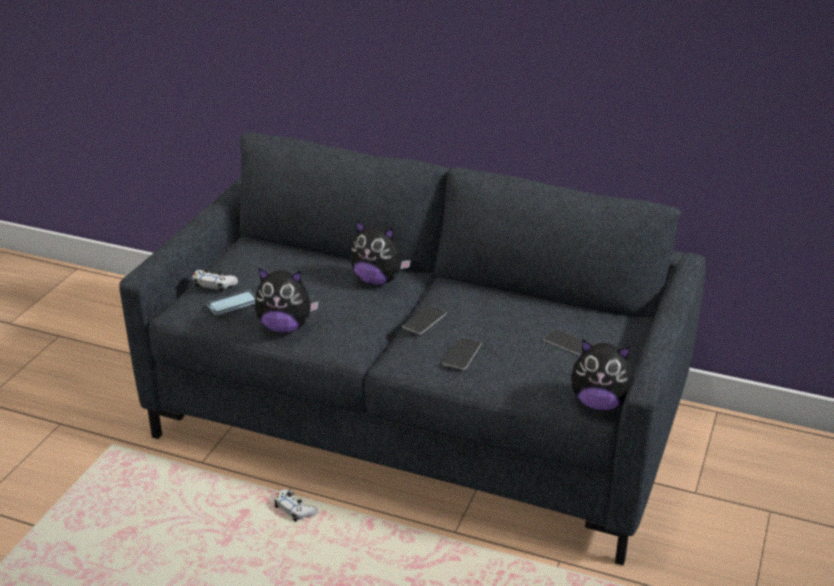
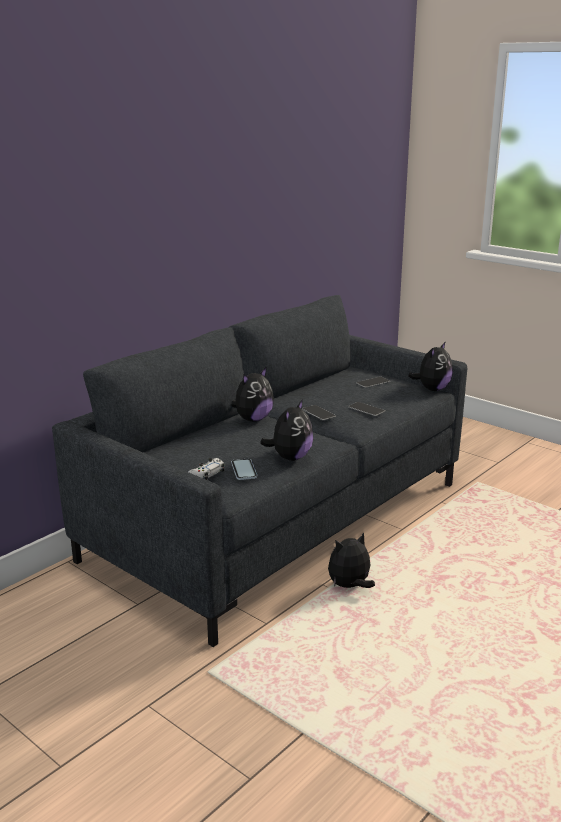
camera: 70 degrees left, 10 degrees down
(295, 509) = (350, 586): white game controller -> plush toy

